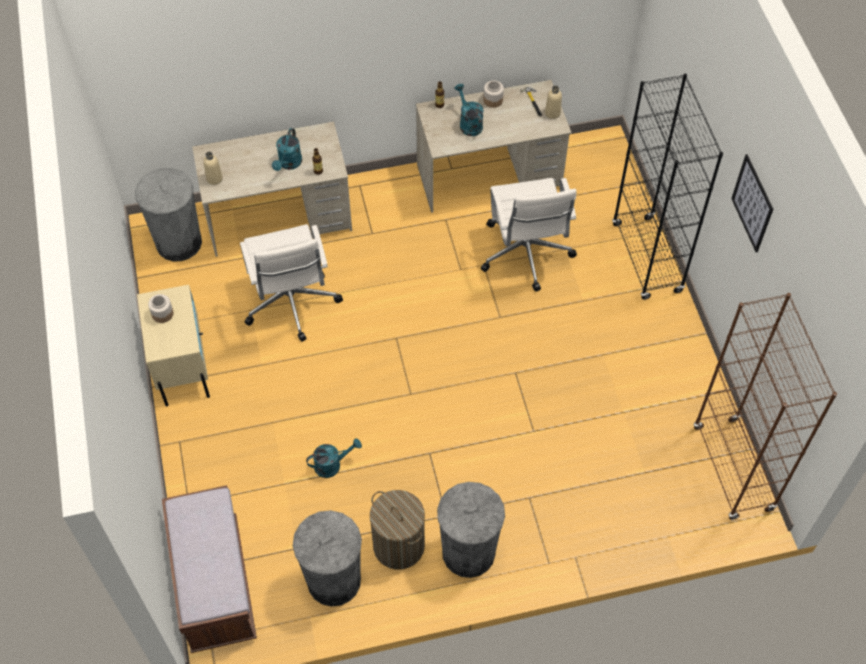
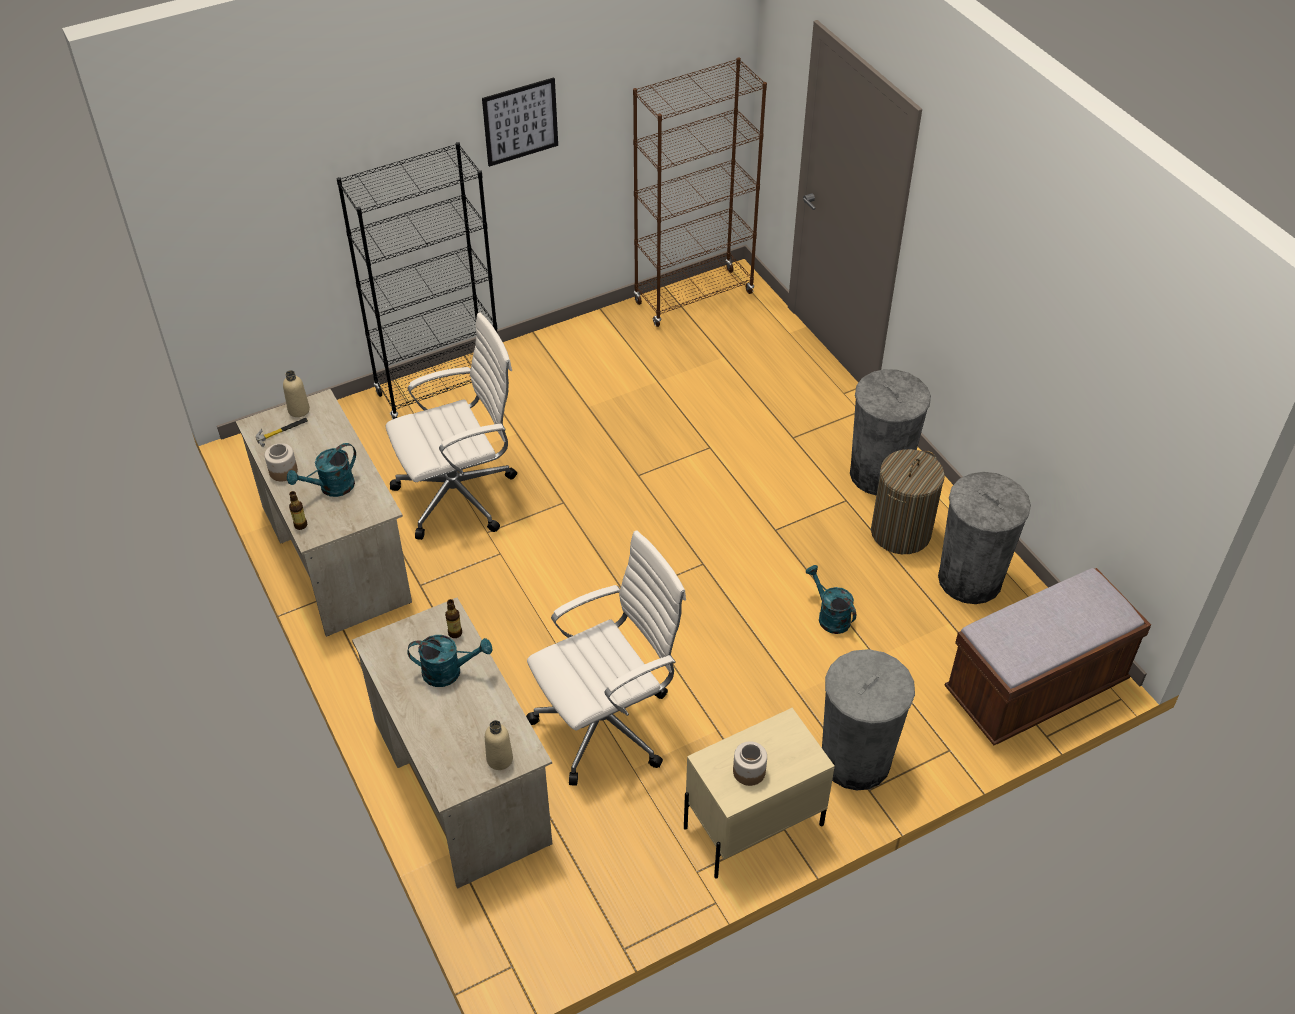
camera: 105 degrees left, 10 degrees down
(178, 242) = (537, 906): grey trash can -> grey trash can (855, 760)

